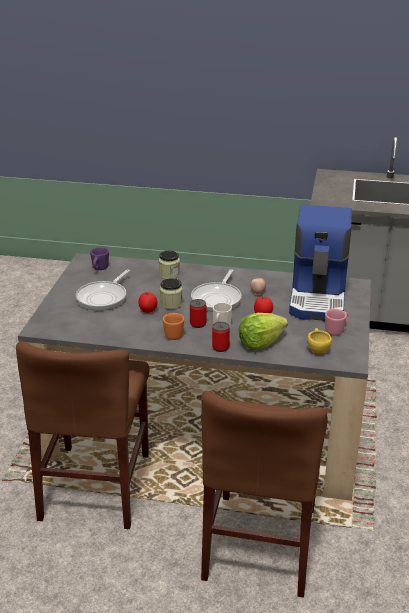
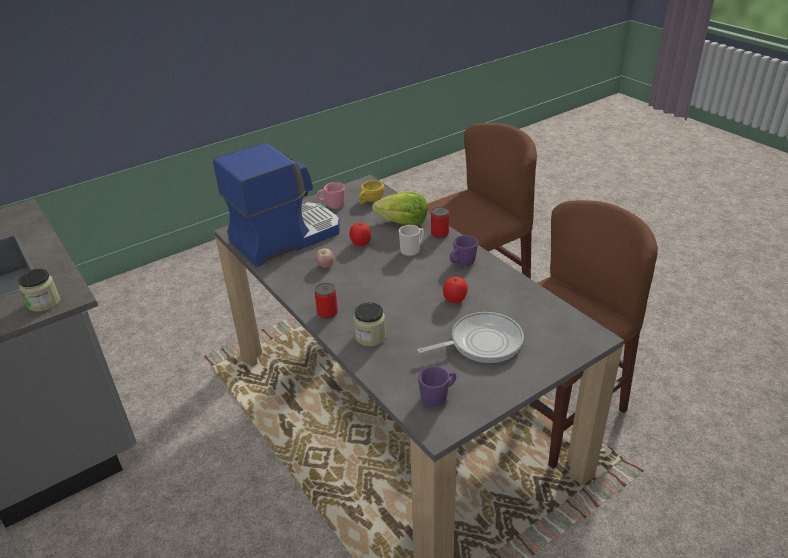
camera: 135 degrees left, 5 degrees up
(171, 303) = (421, 296): jar -> jar (44, 302)
(174, 334) = (461, 263): orange mug -> purple mug
(198, 324) = (427, 262): can -> can (327, 313)
(217, 299) = (370, 279): frying pan -> none

